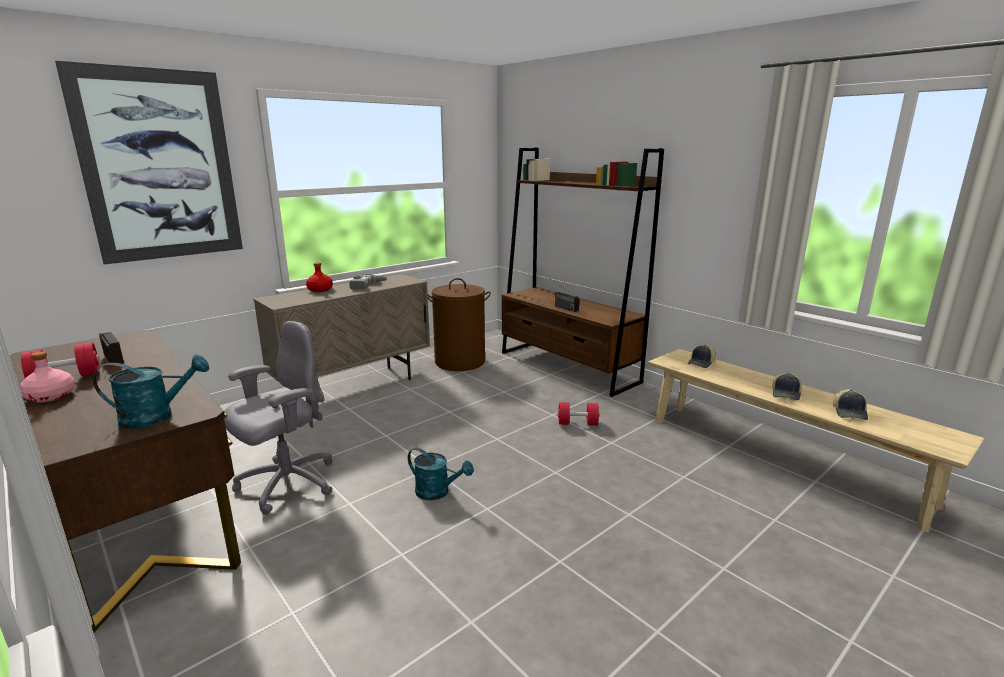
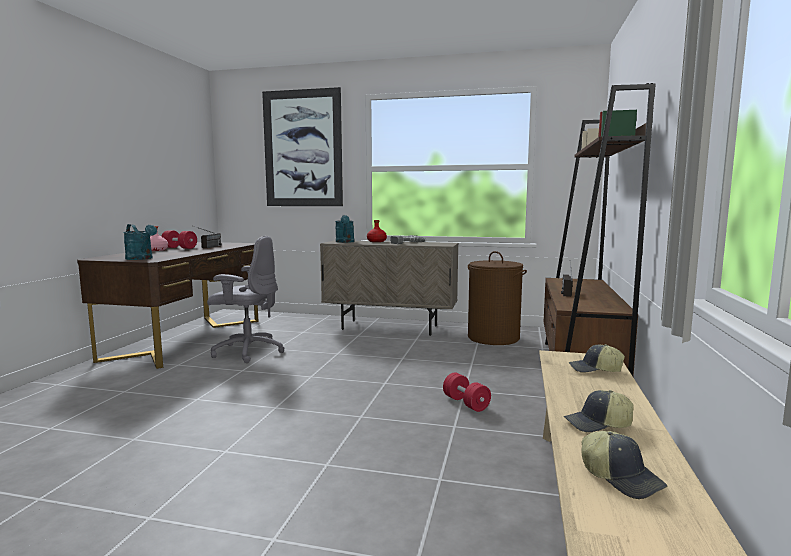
camera: 55 degrees right, 10 degrees down
(438, 492) = (280, 387): turquoise watering can -> turquoise watering can (345, 242)
(850, 413) = (621, 478): cap -> cap turned 105 degrees counterclockwise

